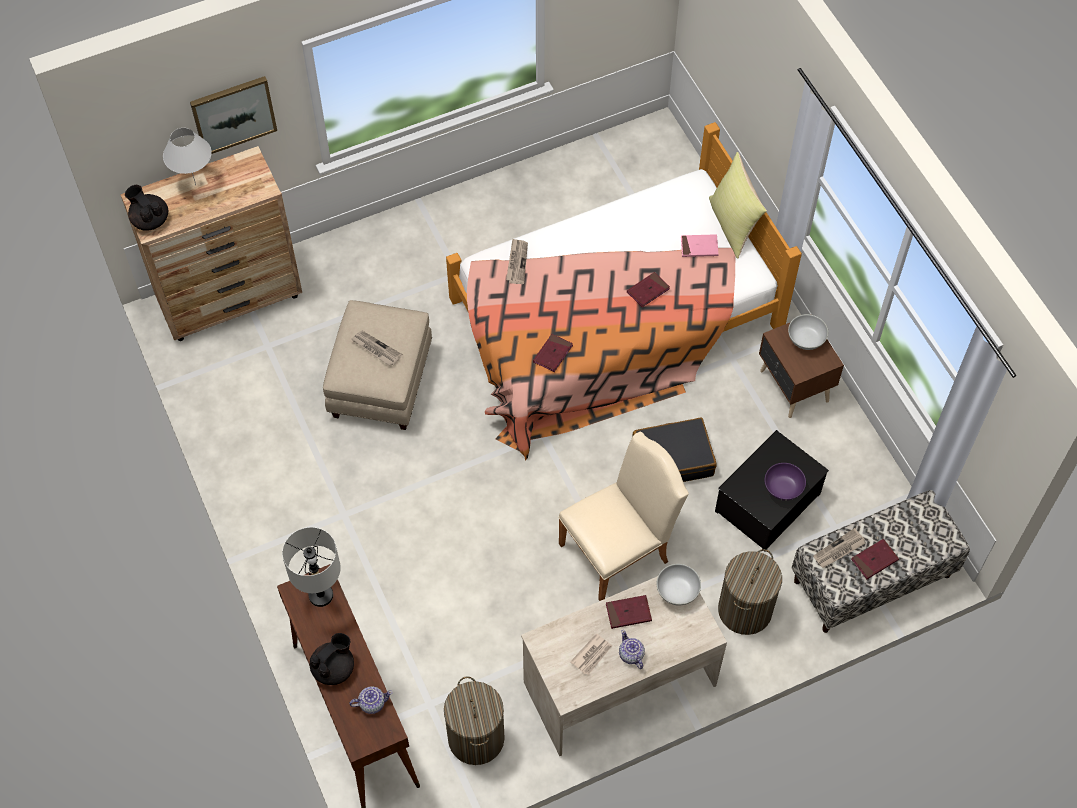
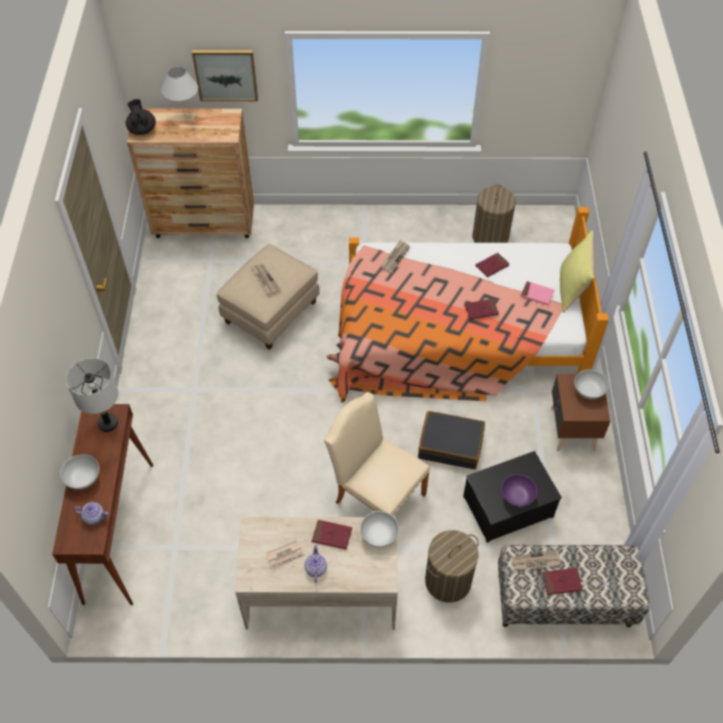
camera: 25 degrees right, 5 degrees down
(334, 668) = (84, 479): black teapot -> white bowl
(476, 738) = (193, 587): laundry basket -> laundry basket (490, 237)
(553, 354) = (386, 328): red book -> red book (492, 266)
(620, 549) = (376, 494): beige chair -> beige chair turned 135 degrees counterclockwise

